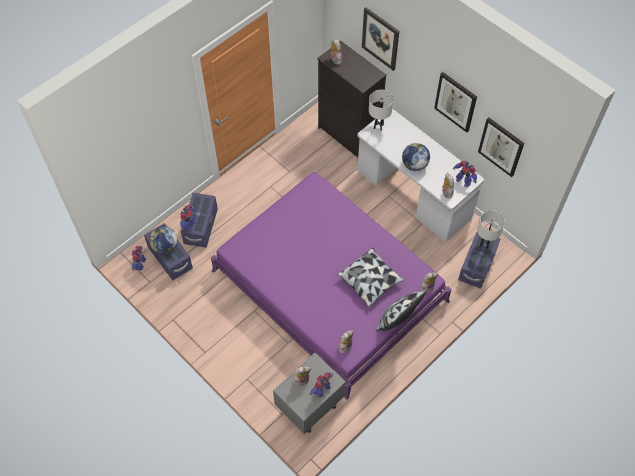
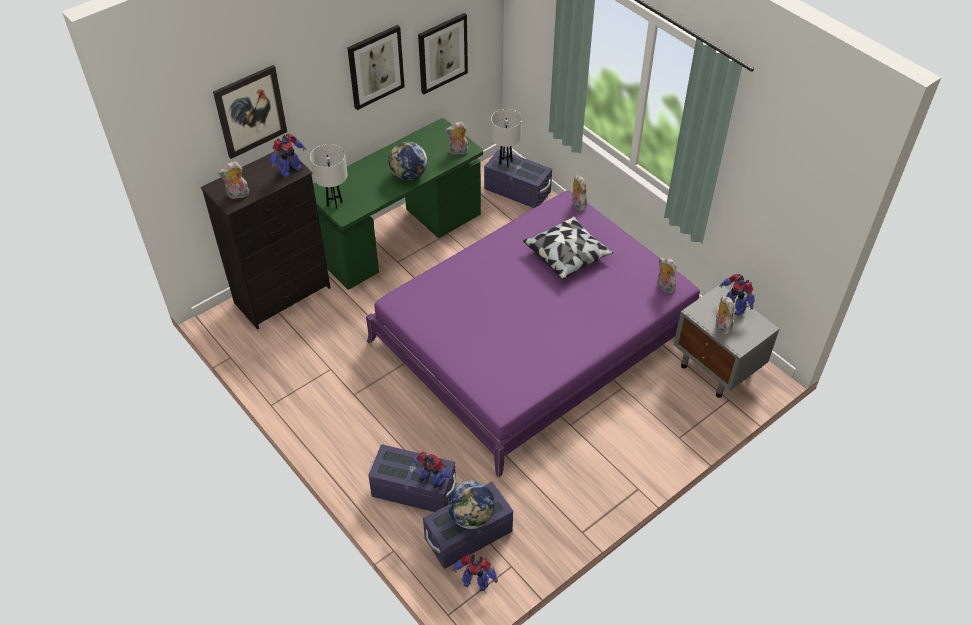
camera: 85 degrees left, 10 degrees down
(398, 319) = (624, 235): pillow -> none
(413, 194) = (400, 237): white desk -> green desk
(463, 180) = (442, 135): toy robot -> toy robot (289, 170)

